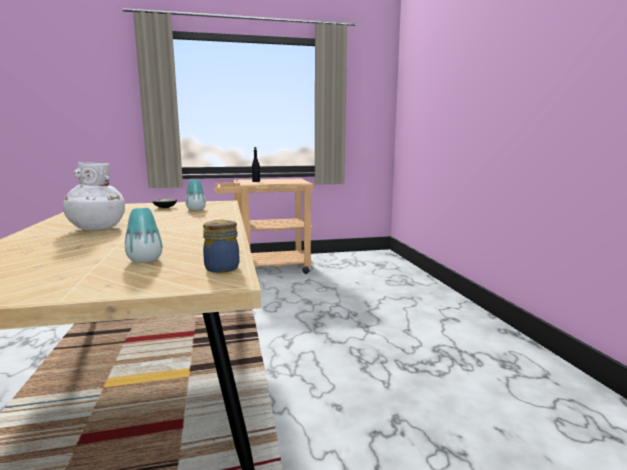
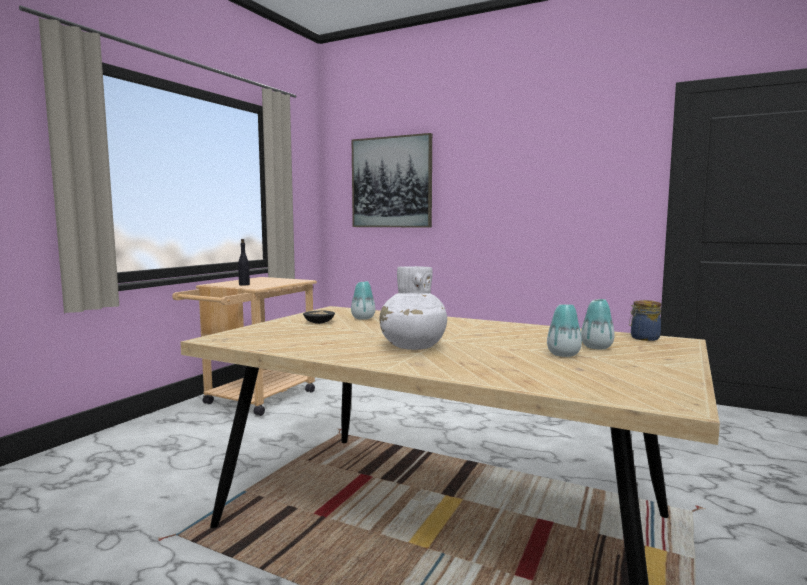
camera: 50 degrees left, 5 degrees down
(98, 256) = (563, 354): none -> vase
(430, 94) = (391, 182): none -> picture

